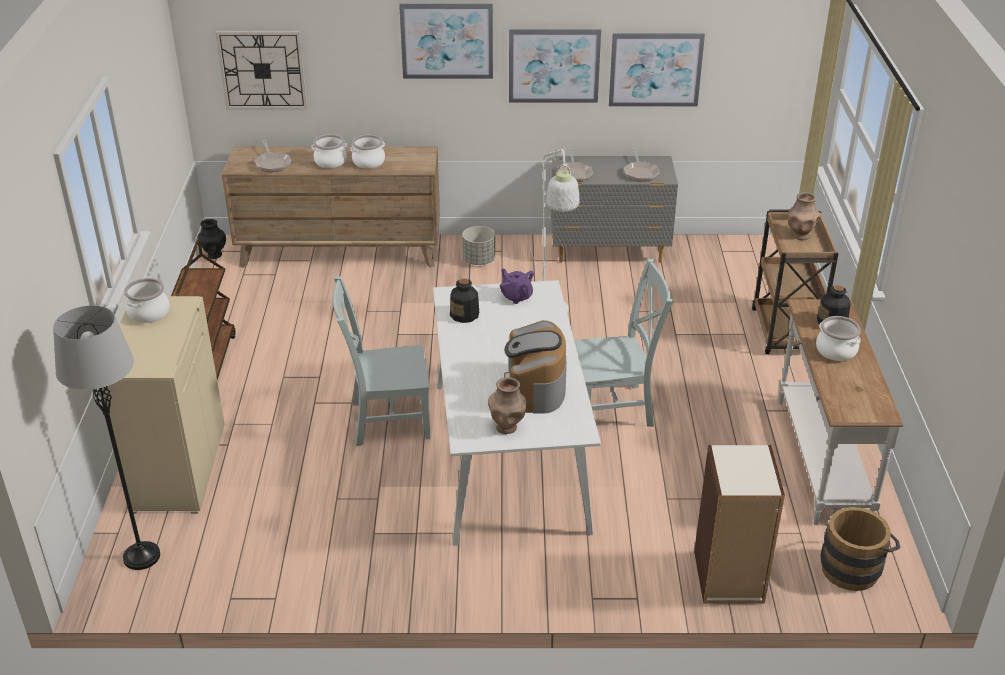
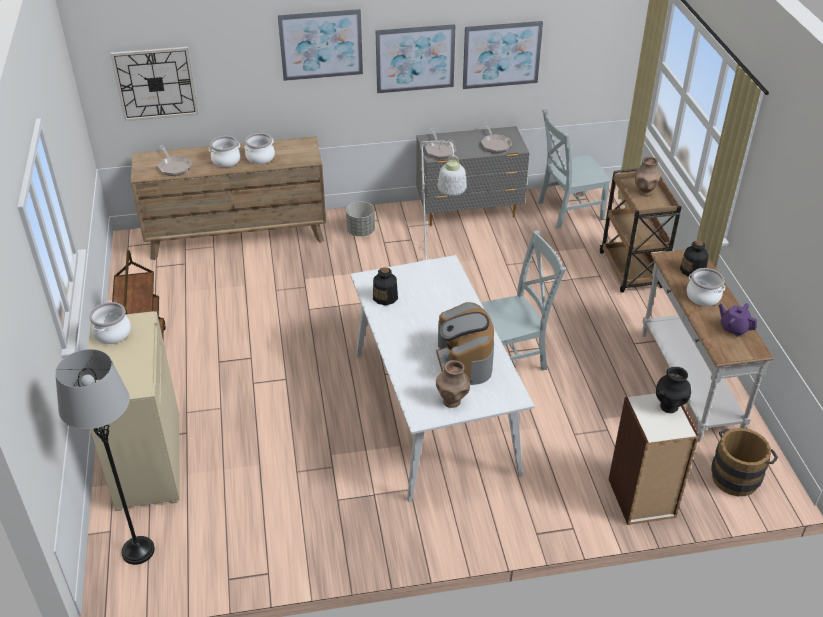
camera: 10 degrees left, 5 degrees up
(214, 255) = (125, 251): black vase -> black vase (669, 407)
(386, 420) = (320, 392): grey chair -> grey chair (567, 211)
(516, 296) = (425, 274): purple teapot -> purple teapot (734, 328)

